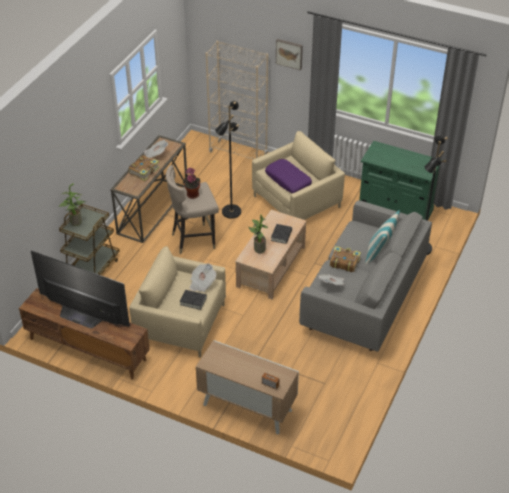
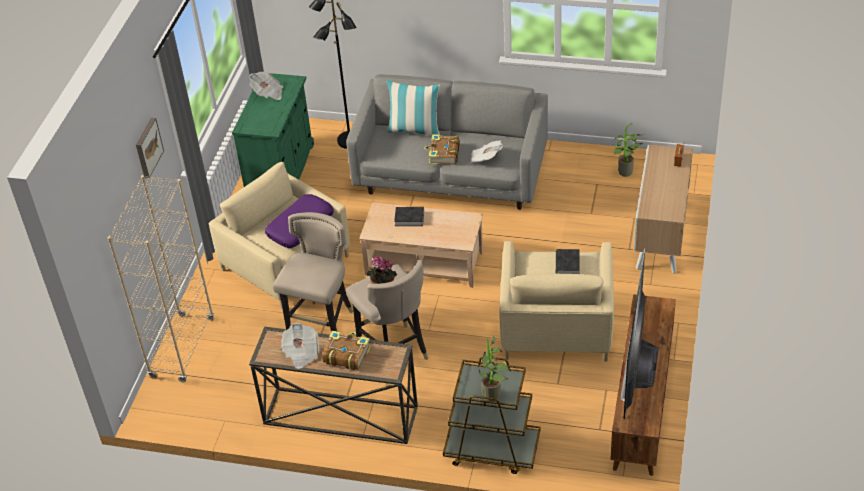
camera: 100 degrees left, 0 degrees up
(202, 283) = (533, 264): newspaper -> newspaper (268, 93)
(231, 211) = (322, 326): black floor lamp -> beige stool
(258, 249) = (442, 234): potted plant -> potted plant (625, 173)

